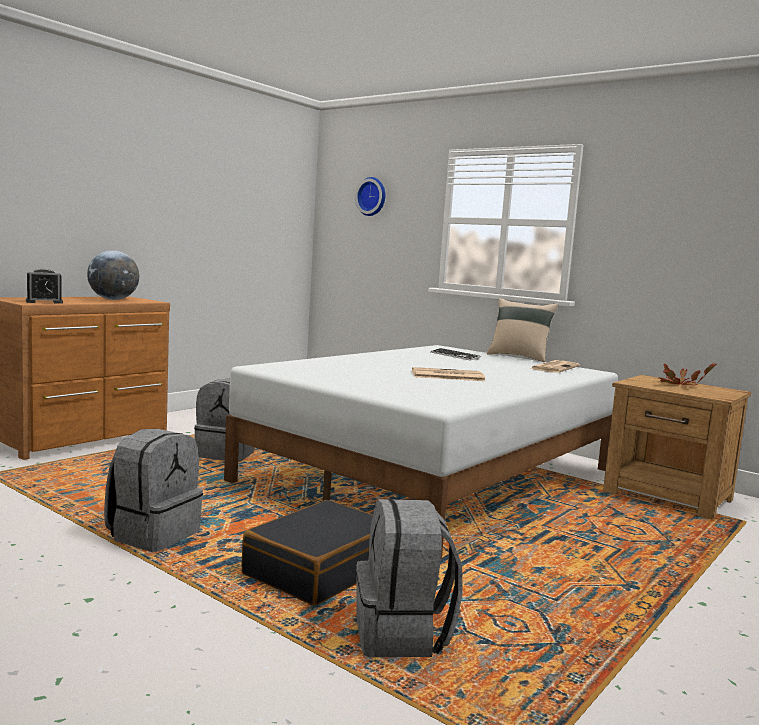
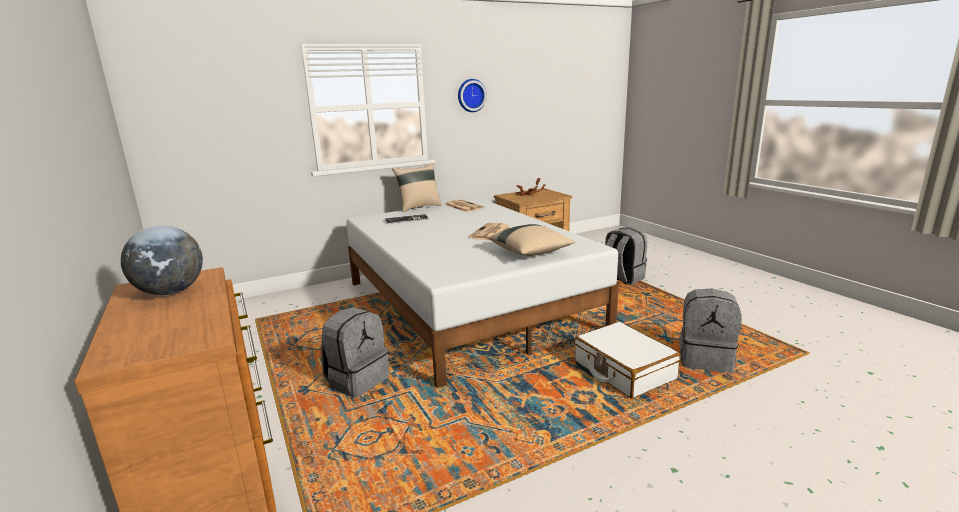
camera: 65 degrees left, 10 degrees up
(44, 302) = (194, 330): alarm clock -> none
(153, 534) = (552, 434): grey backpack -> grey backpack (622, 278)
(319, 569) = (623, 370): black suitcase -> white suitcase
(372, 197) = (211, 92): wall clock -> wall clock (471, 95)
(381, 387) = (531, 253): none -> beige pillow

